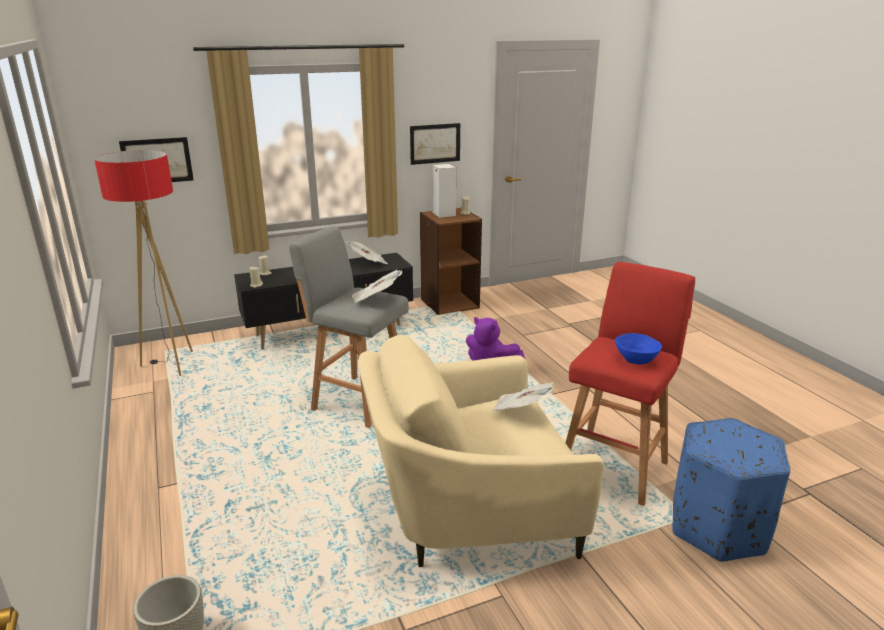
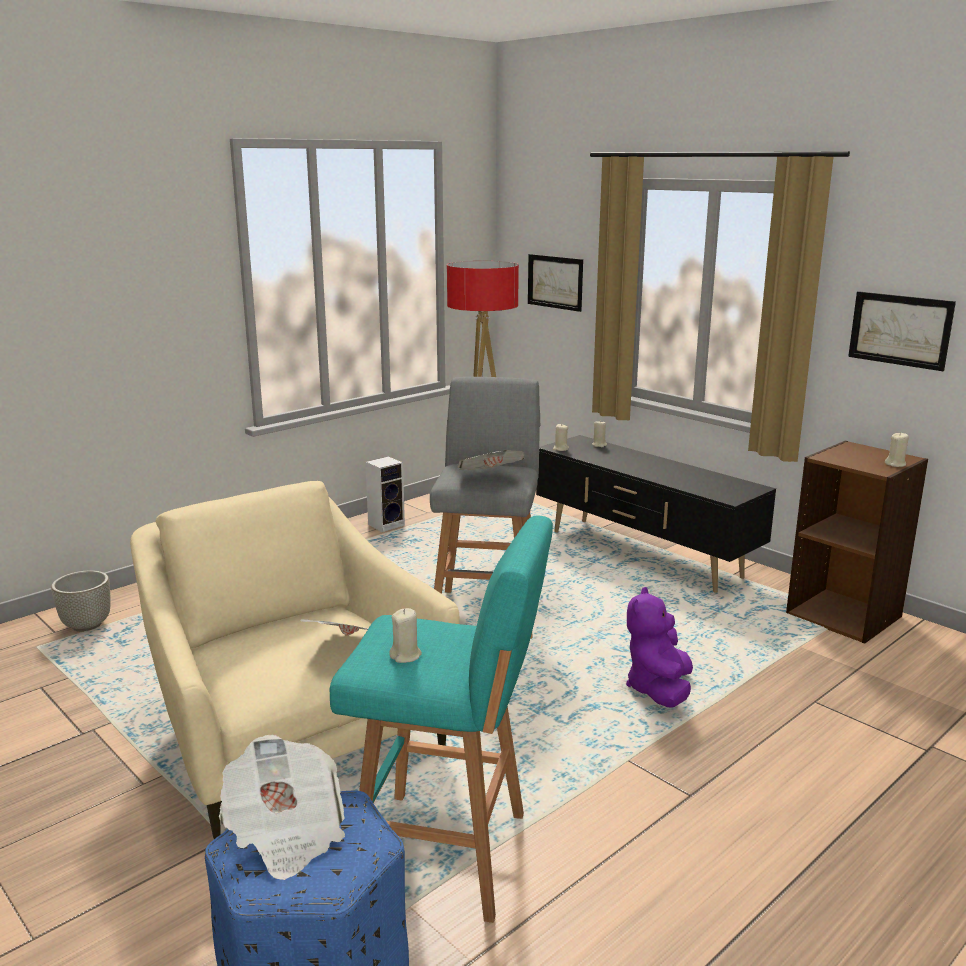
camera: 70 degrees right, 5 degrees down
(368, 263) = (707, 481): newspaper -> newspaper (285, 833)
(443, 214) = (863, 453): speaker -> speaker (387, 524)
(614, 466) = (448, 855): red stool -> turquoise stool
(636, 359) = (406, 655): blue bowl -> beige candle

